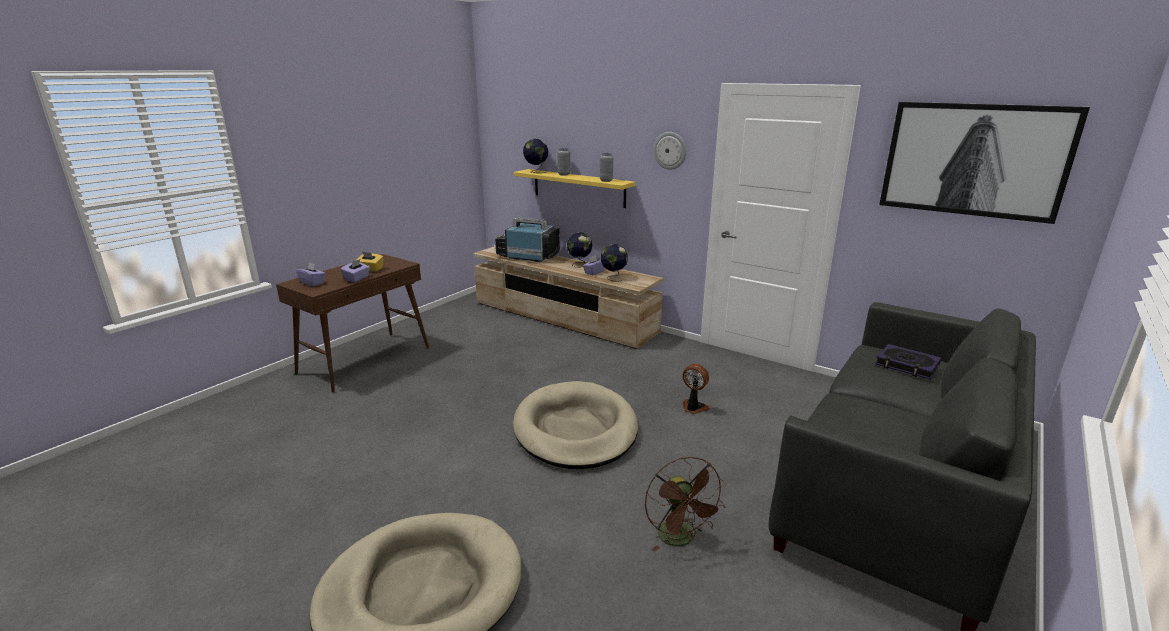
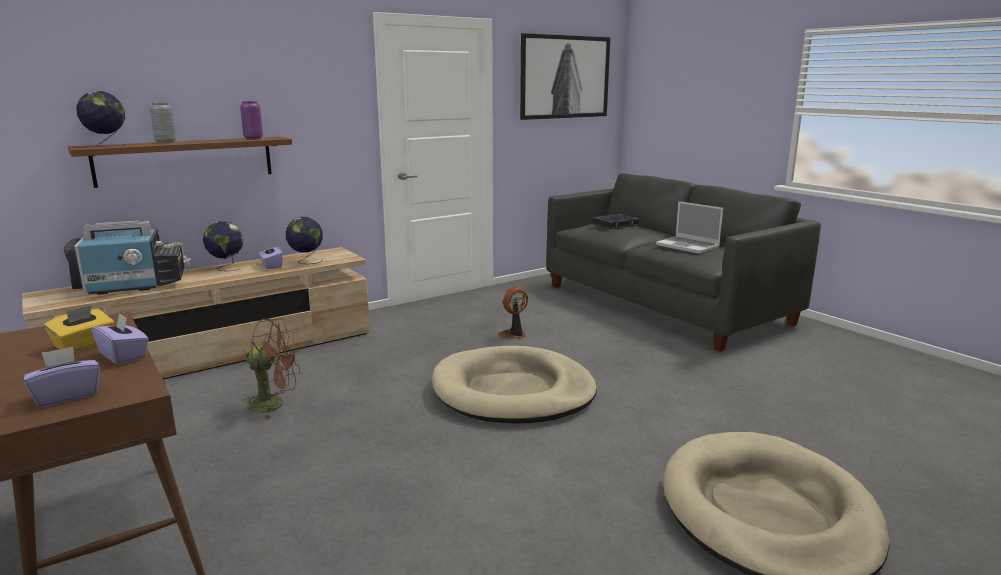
camera: 70 degrees left, 5 degrees down
(527, 257) = (133, 286): television -> television turned 150 degrees counterclockwise
(578, 188) = (185, 160): yellow shelf -> brown shelf
(606, 181) = (253, 139): grey vase -> purple vase
(670, 150) = (324, 91): wall clock -> none
(680, 540) = (705, 378): brown fan -> brown fan (274, 405)
(867, 422) = (688, 246): none -> laptop

